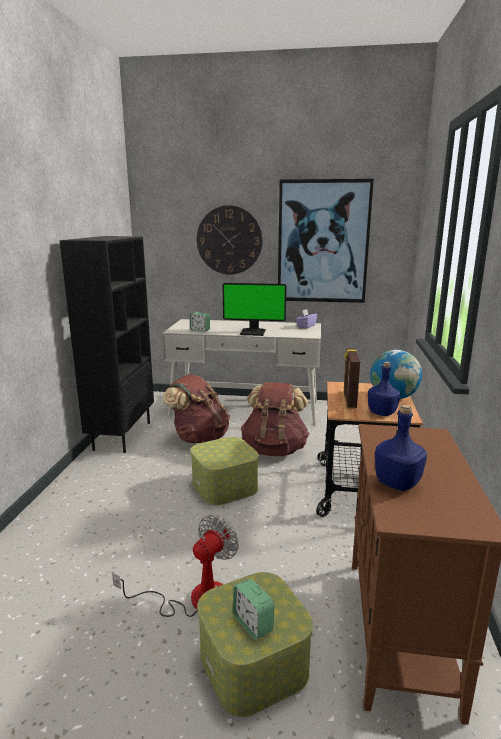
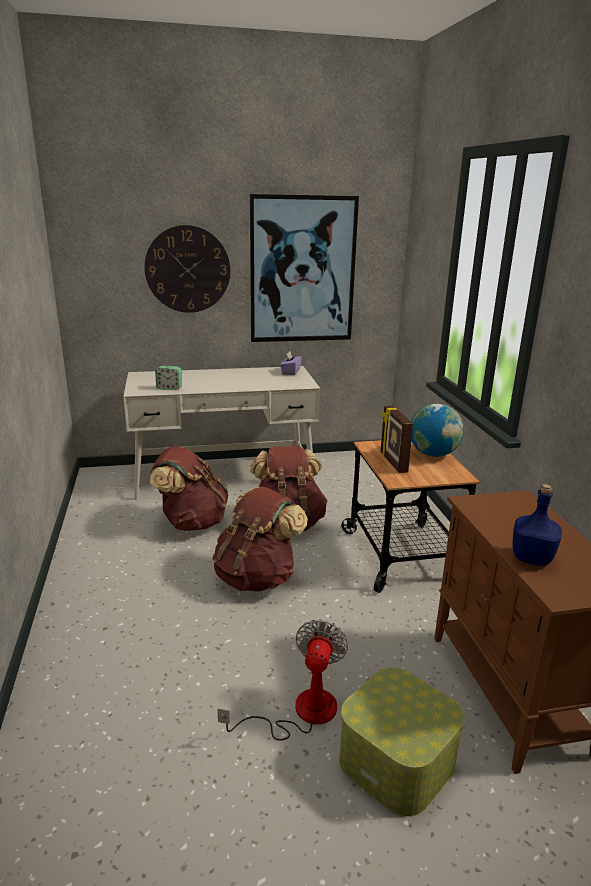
camera: 20 degrees left, 5 degrees up
(122, 435) = (90, 534): black bookcase -> none
(224, 486) = (257, 577): storage box -> brown backpack
(253, 332) = (237, 386): monitor -> none
(253, 624) = (409, 723): alarm clock -> none
(382, 413) = (436, 475): blue bottle -> none

